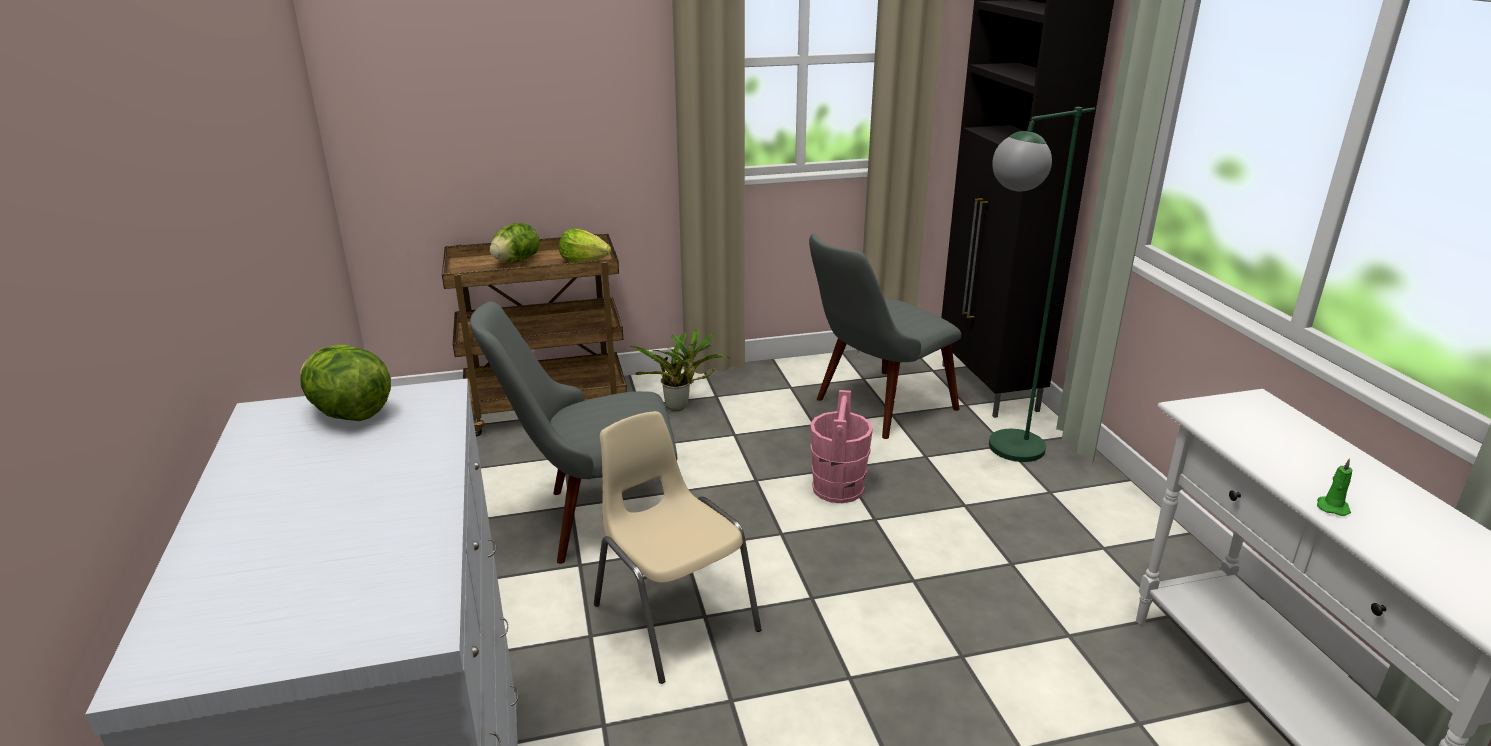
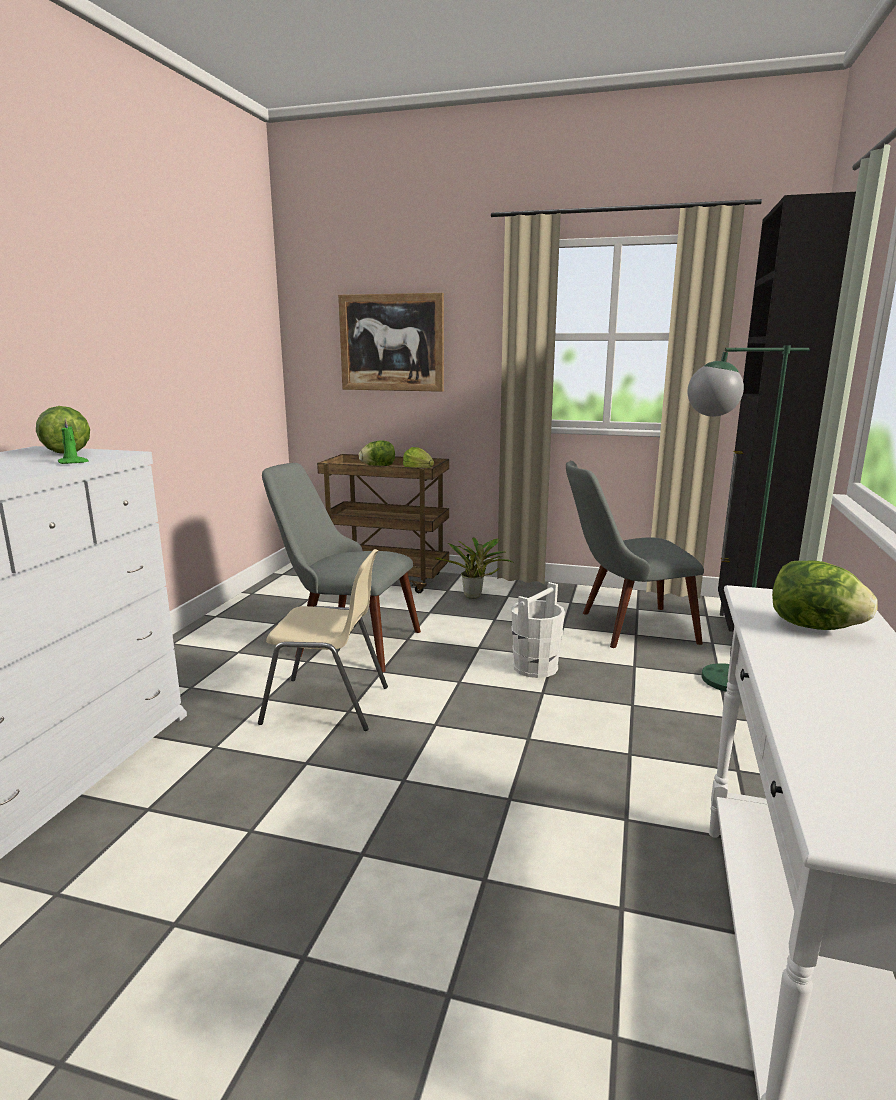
camera: 30 degrees right, 10 degrees down
(504, 80) = (391, 343): none -> picture
(673, 616) = (328, 705): beige chair -> beige chair turned 105 degrees clockwise
(838, 488) = (535, 667): pink bucket -> white bucket
(1278, 439) = (814, 627): none -> lettuce
(1332, 507) = (788, 677): green candle -> green candle (73, 462)

